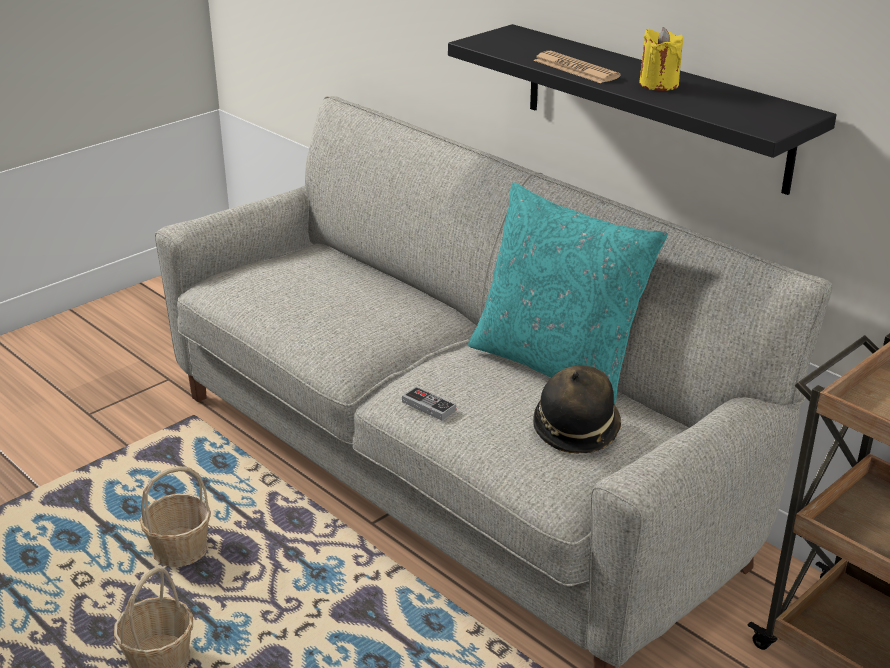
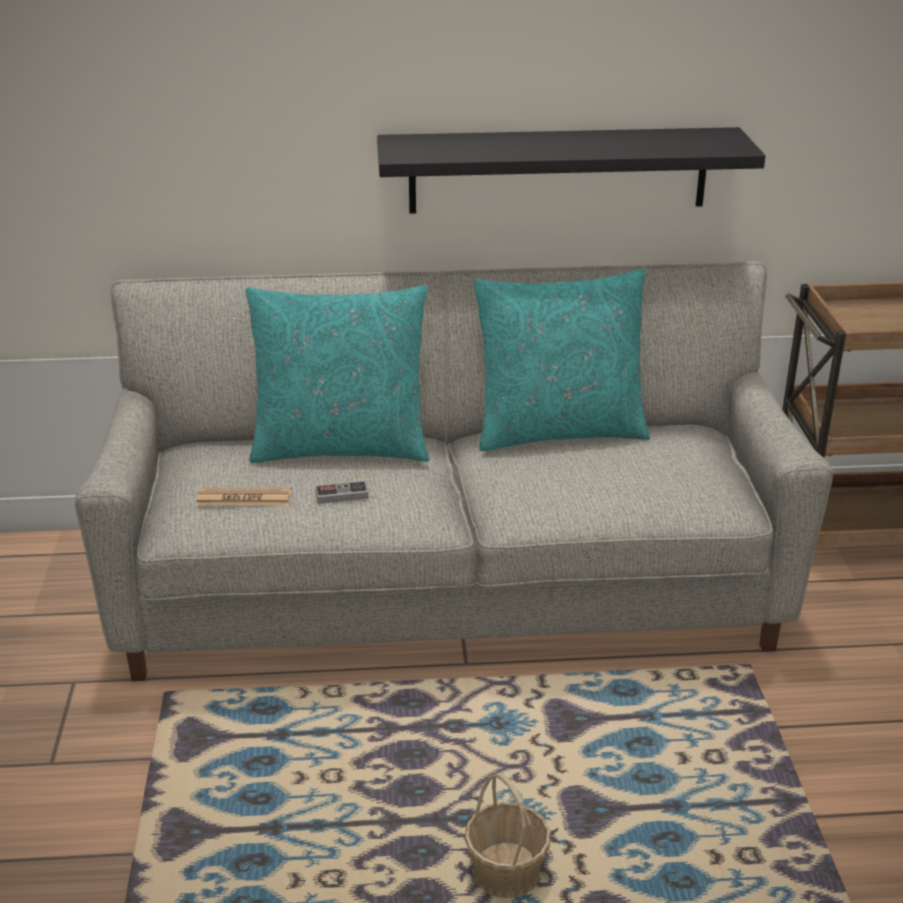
camera: 50 degrees left, 0 degrees up
(179, 550) = (364, 793): basket -> none
(390, 293) = (341, 447): none -> turquoise pillow
(428, 406) = (552, 503): game controller -> game controller (341, 495)
(575, 69) = (527, 151): newspaper -> newspaper (244, 498)
(576, 429) = (661, 459): hat -> none
(658, 84) = (605, 143): yellow candle -> none

